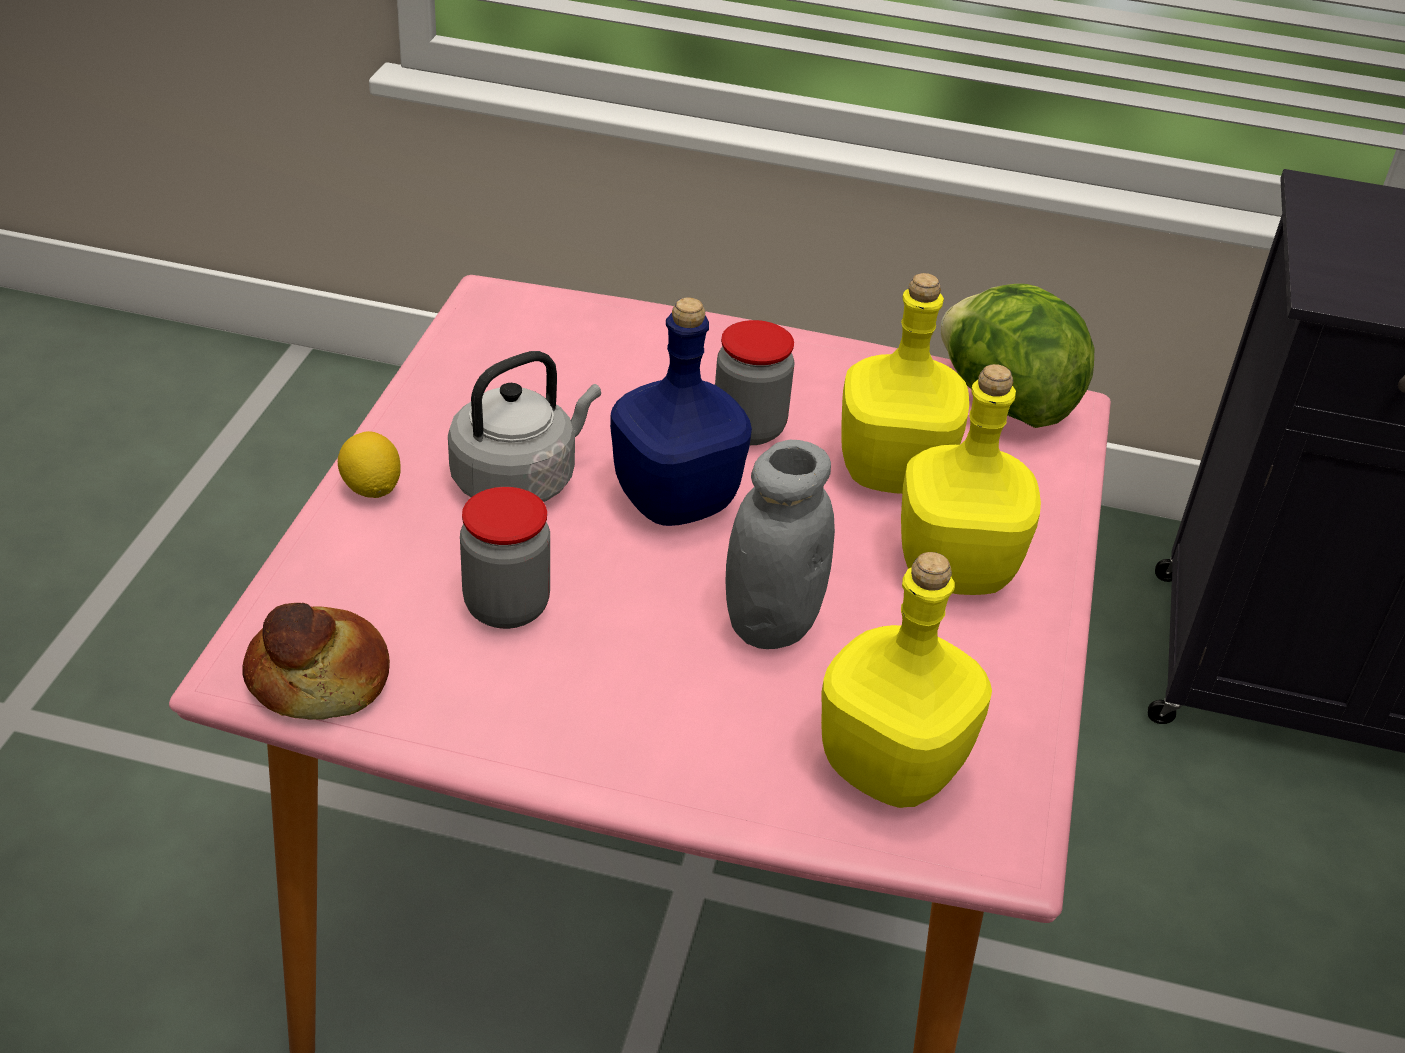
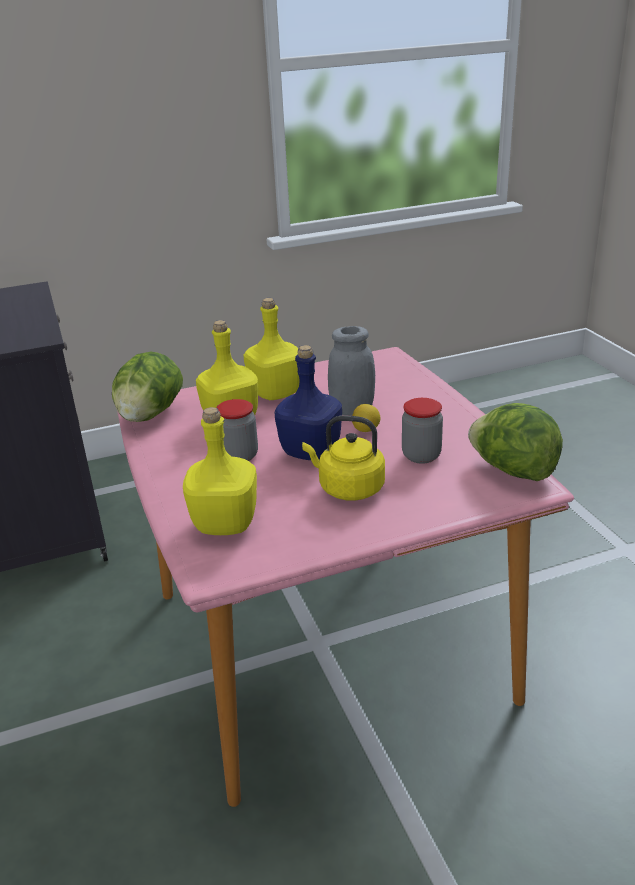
camera: 120 degrees left, 10 degrees down
(320, 678) = (513, 471): bread -> lettuce
(371, 489) = (407, 518): lemon -> lemon (366, 430)
(519, 479) = (348, 488): grey kettle -> yellow kettle
(894, 768) = (384, 374): yellow bottle -> yellow bottle (225, 523)

